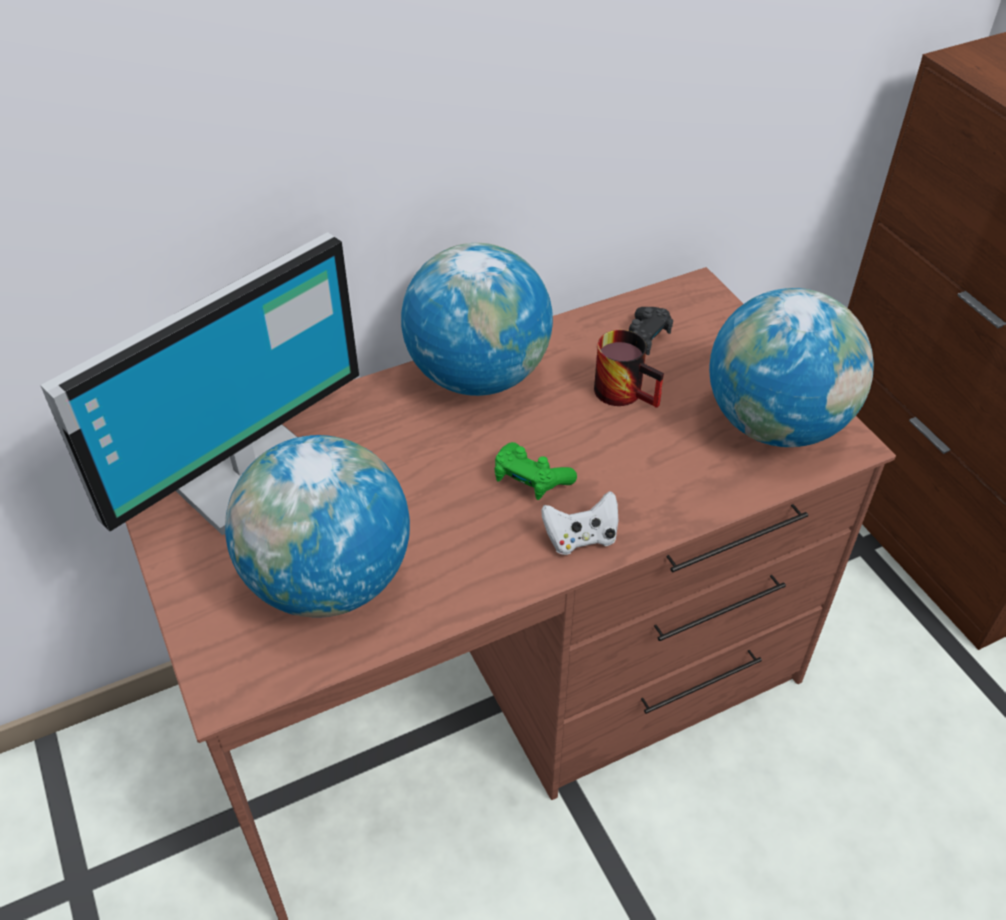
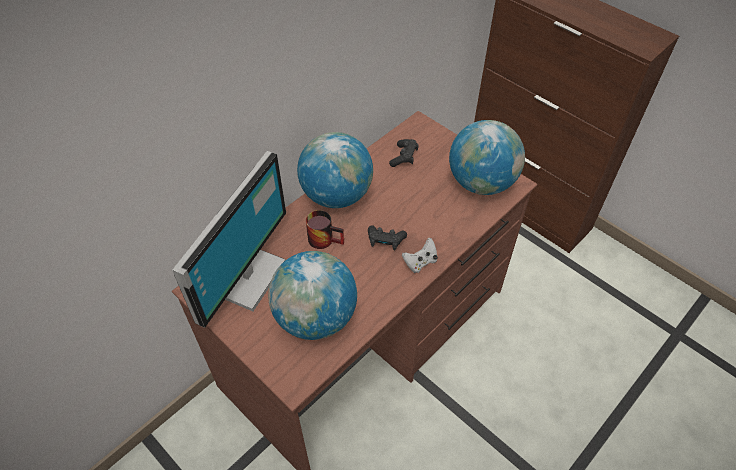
camera: 20 degrees left, 5 degrees up
(530, 480) = (385, 241): green game controller -> black game controller
(627, 391) = (409, 184): mug -> mug (325, 238)

